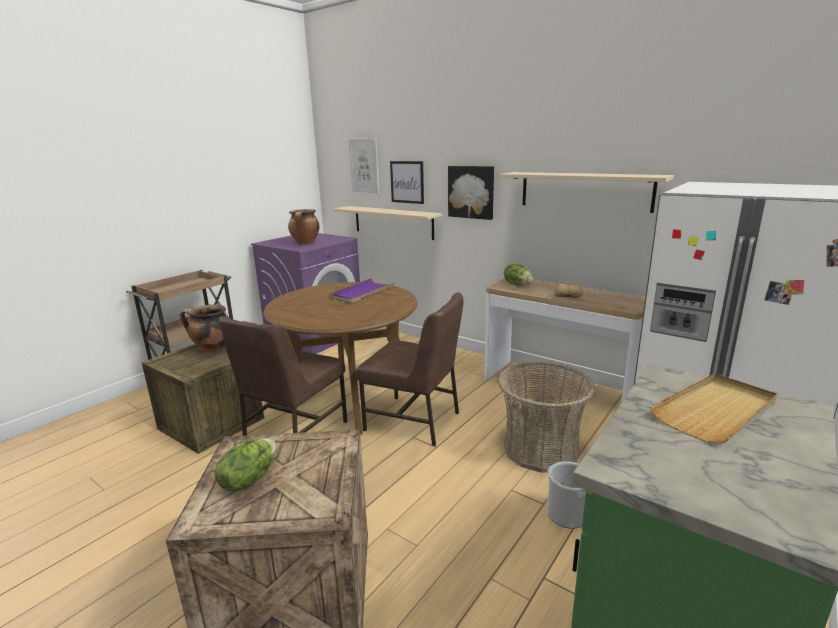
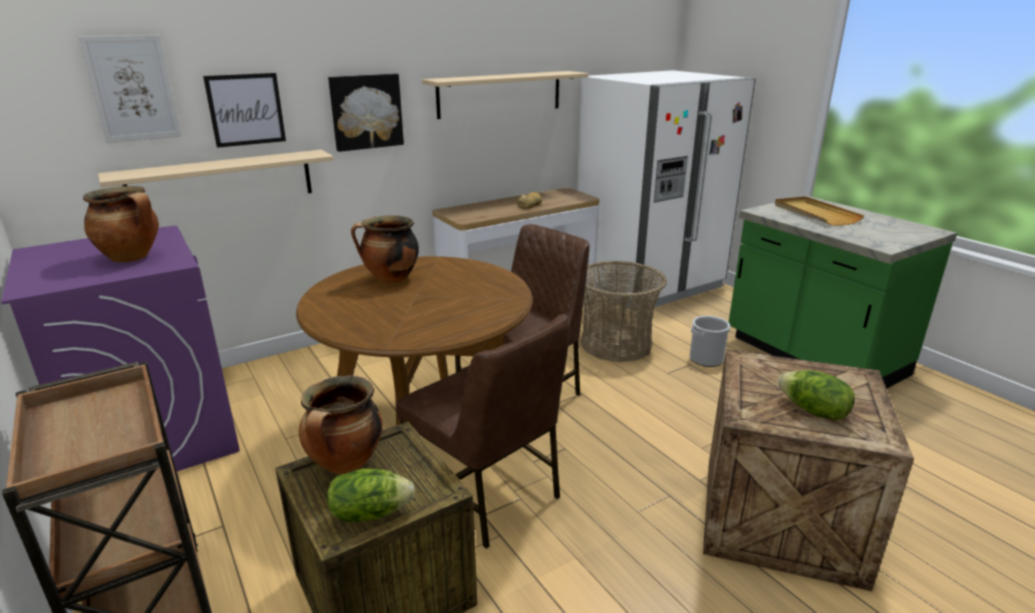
camera: 70 degrees left, 5 degrees up
(362, 293) = (390, 279): purple tray -> cooking pot
(518, 284) = (470, 212): lettuce -> lettuce (370, 512)

